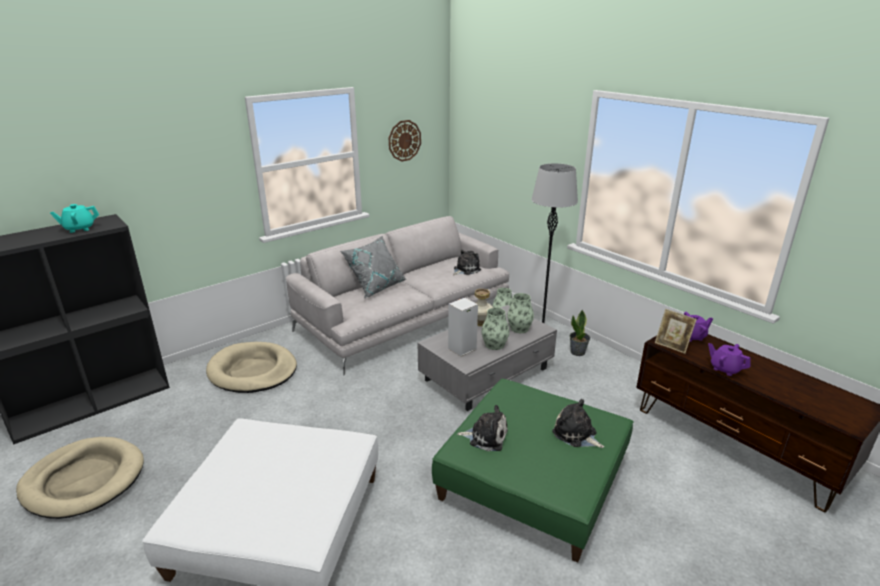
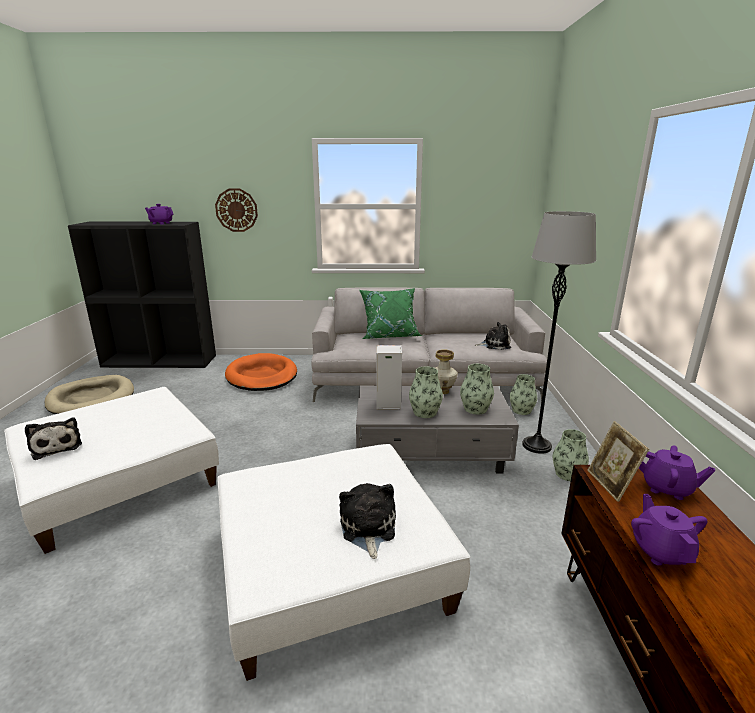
camera: 40 degrees right, 5 degrees down
(79, 229) = (161, 223): turquoise teapot -> purple teapot
(253, 371) = (262, 376): beige dog bed -> orange dog bed
(376, 287) = (389, 335): grey pillow -> green pillow
(404, 140) = (479, 201): wall clock -> wall clock (236, 210)
(486, 437) = (284, 482): plush toy -> plush toy (57, 446)
(534, 480) = (331, 567): green ottoman -> white ottoman
(578, 352) = (567, 474): potted plant -> vase

